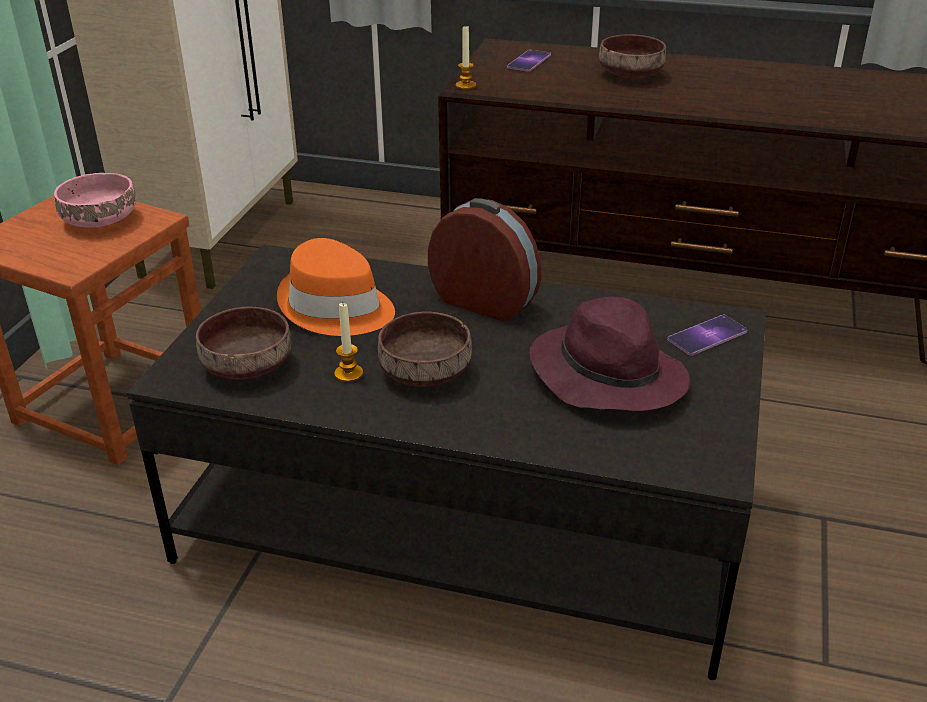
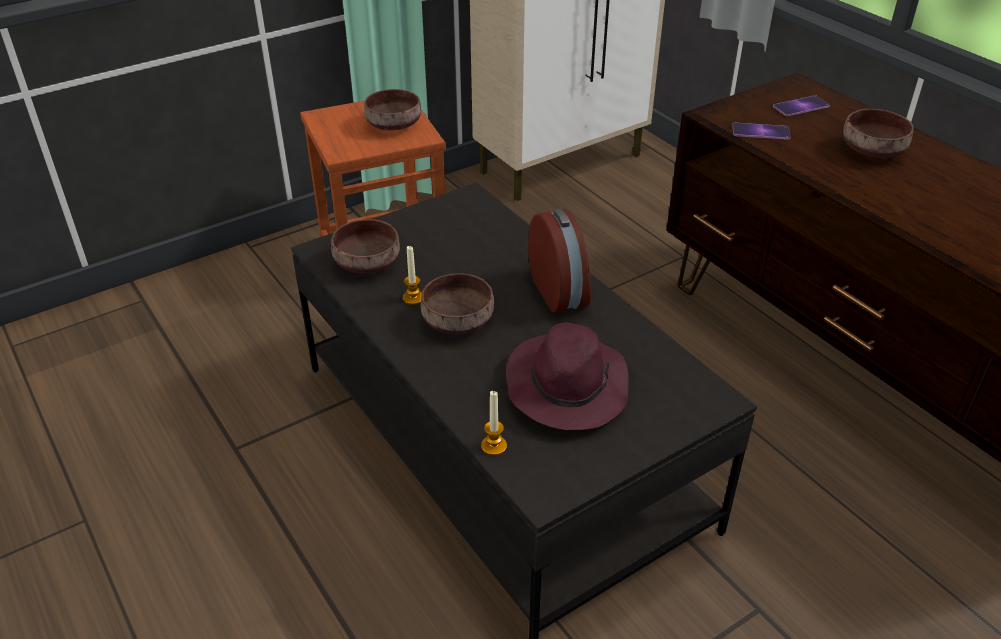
camera: 40 degrees right, 5 degrees up
(99, 219) = (393, 124): pink bowl -> brown bowl
(336, 308) = (461, 249): orange hat -> none
(466, 85) = (715, 111): candle -> candle (494, 446)
(707, 335) = (680, 399): phone -> phone (760, 131)

